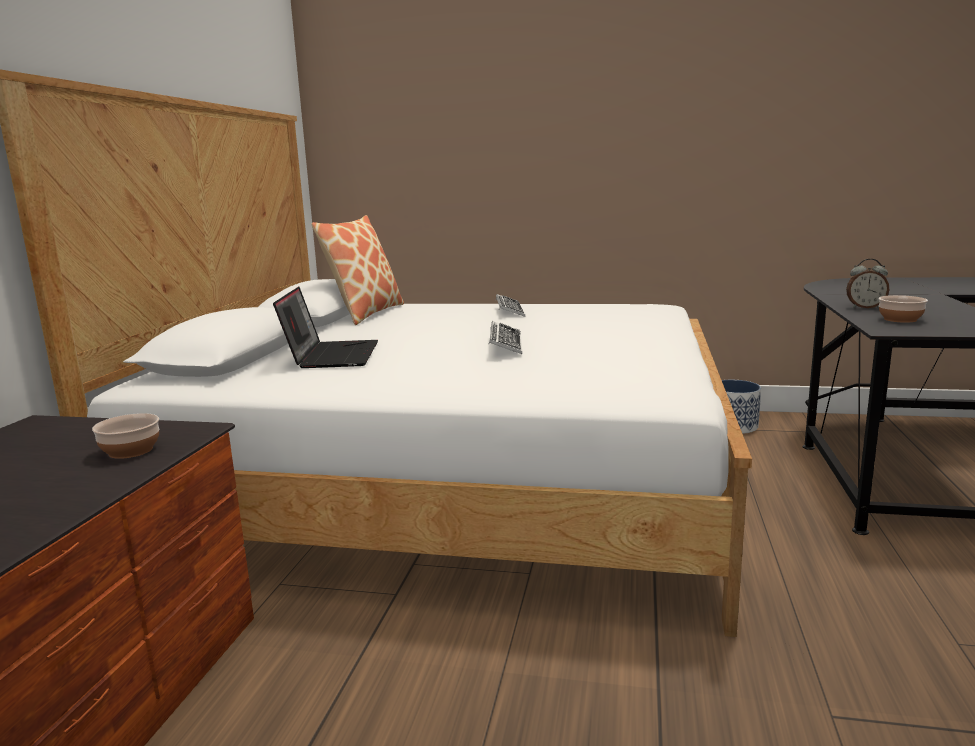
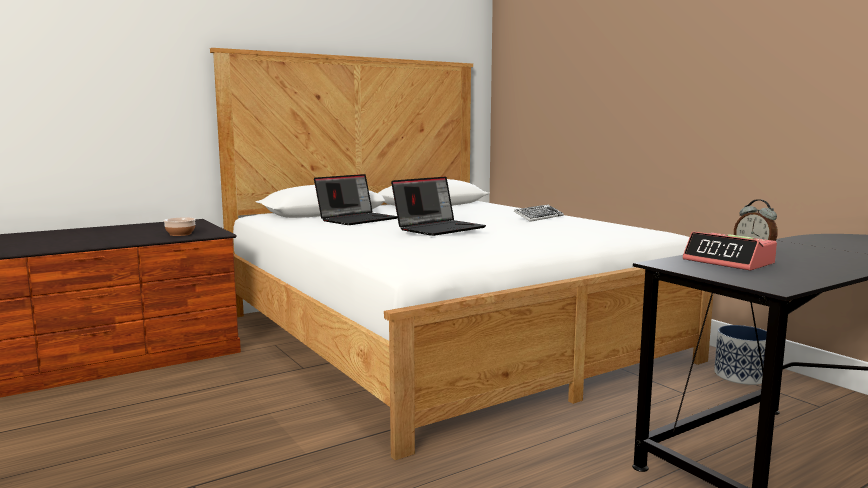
camera: 45 degrees right, 5 degrees down
(365, 314) = (458, 206): pillow -> none
(505, 343) = (439, 228): keyboard -> laptop
(900, 319) = (729, 262): bowl -> alarm clock

